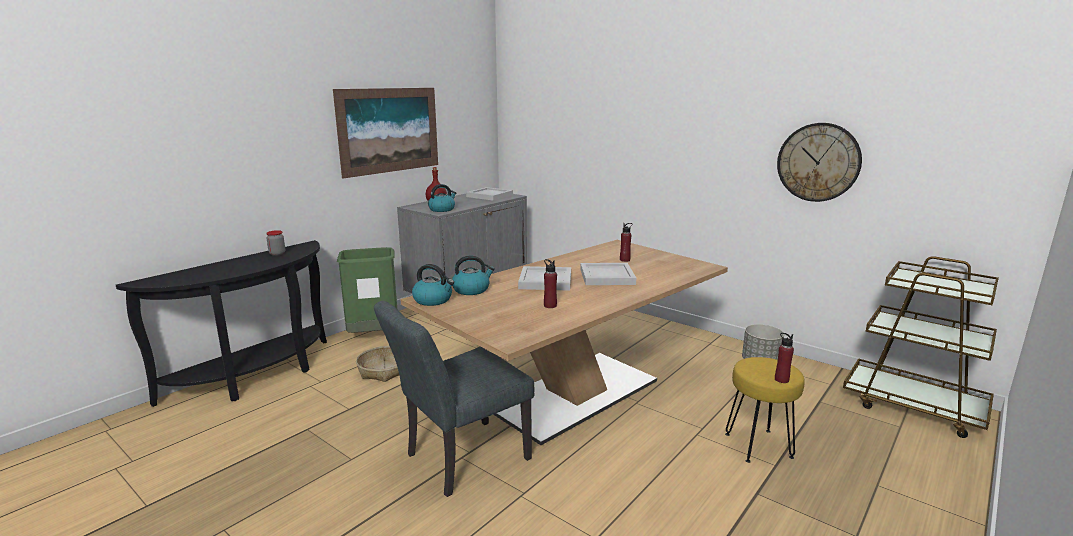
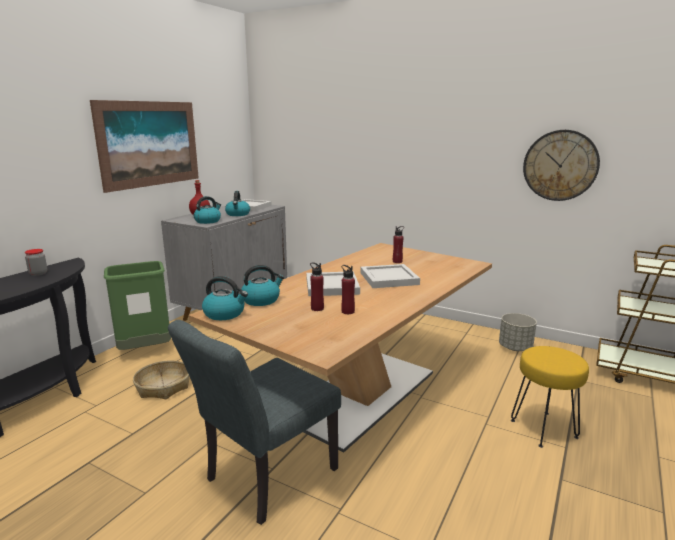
camera: 10 degrees left, 0 degrees up
(474, 203) = (238, 214): none -> kettle
(781, 379) = (570, 367): red bottle -> red bottle (317, 308)

